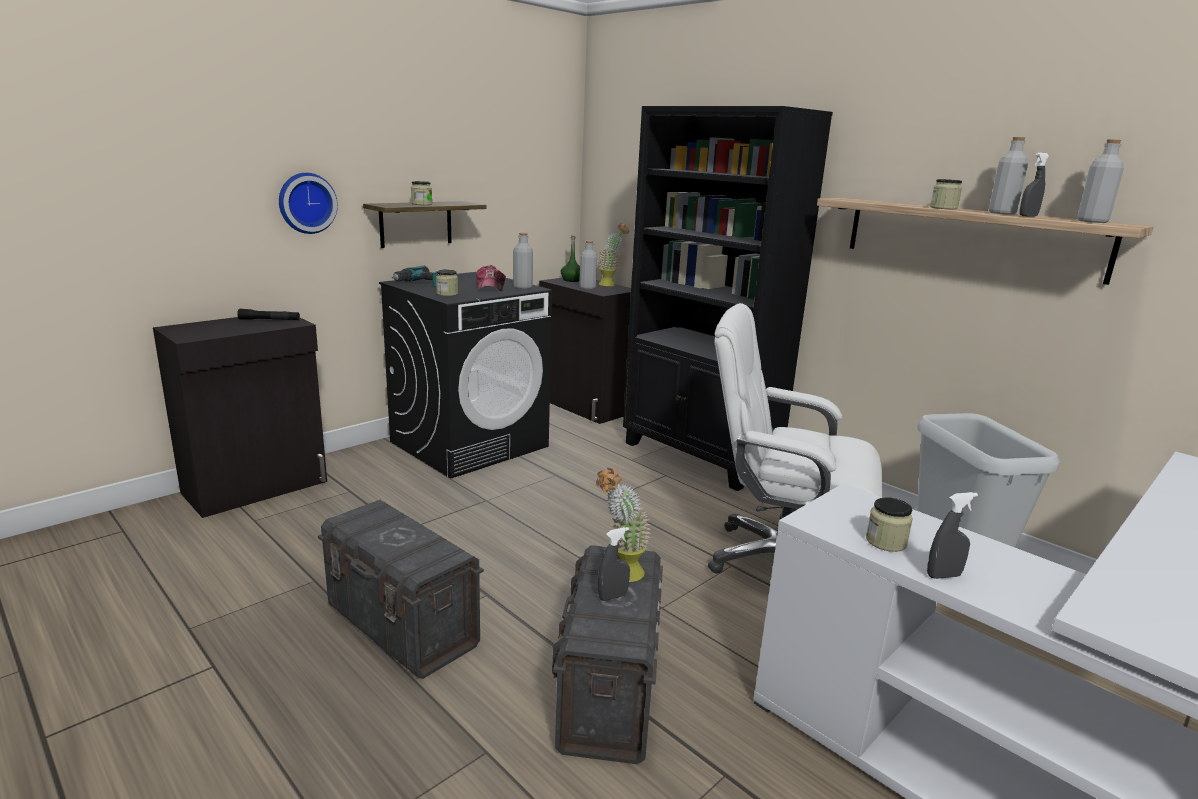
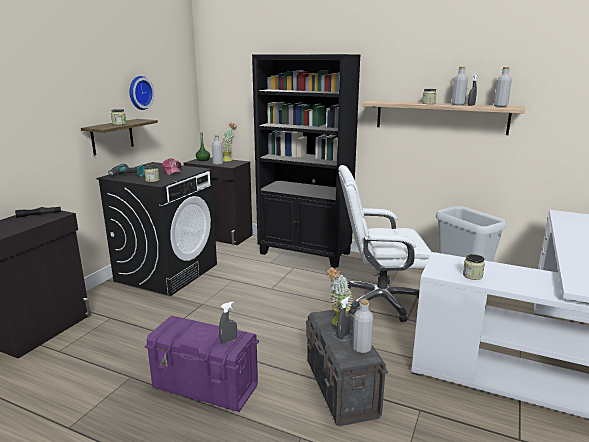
camera: 20 degrees left, 0 degrees up
(306, 203) = (46, 132): wall clock -> wall clock (139, 92)
(402, 626) = (206, 387): grey storage box -> purple storage box
(522, 287) = (192, 169): grey bottle -> grey bottle (361, 348)
(943, 575) = (506, 285): grey spray bottle -> grey spray bottle (228, 341)

